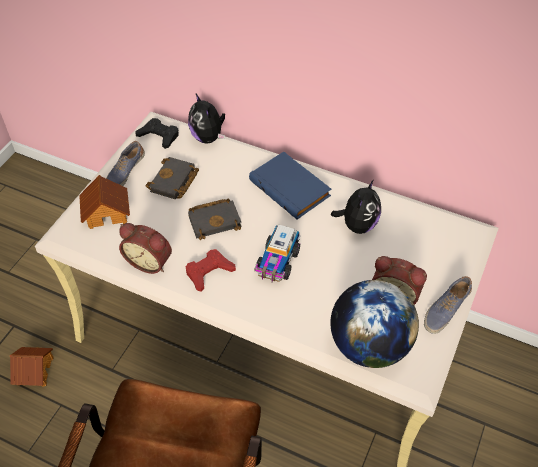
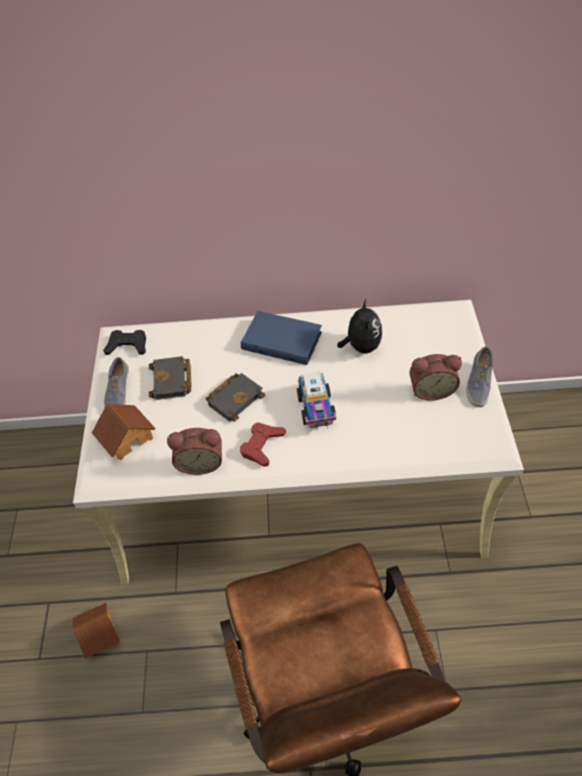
camera: 25 degrees left, 0 degrees up
(208, 137) = (176, 327): plush toy -> none
(369, 345) = (440, 441): globe -> none

